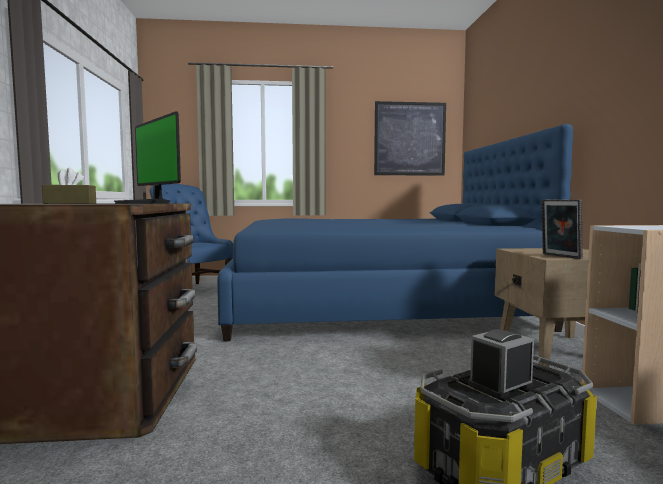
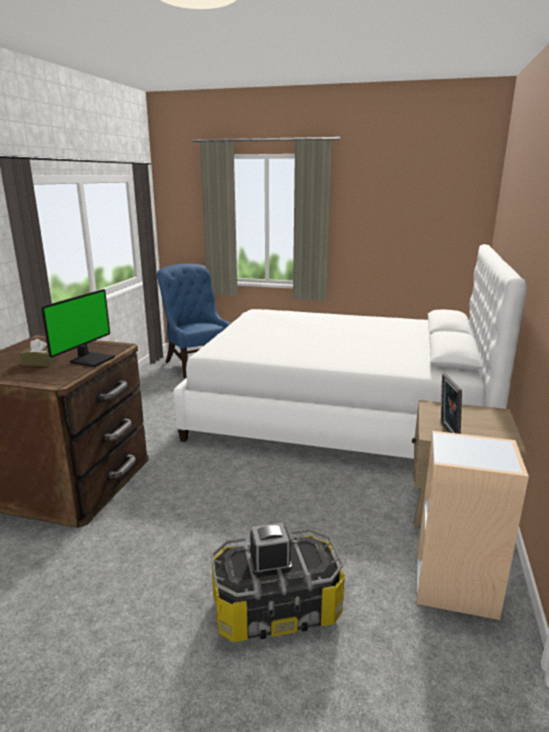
camera: 20 degrees right, 15 degrees up
(145, 203) = (91, 359): monitor -> monitor turned 135 degrees counterclockwise
(376, 307) = (339, 414): blue bed -> white bed
(409, 139) = (427, 218): picture -> none

